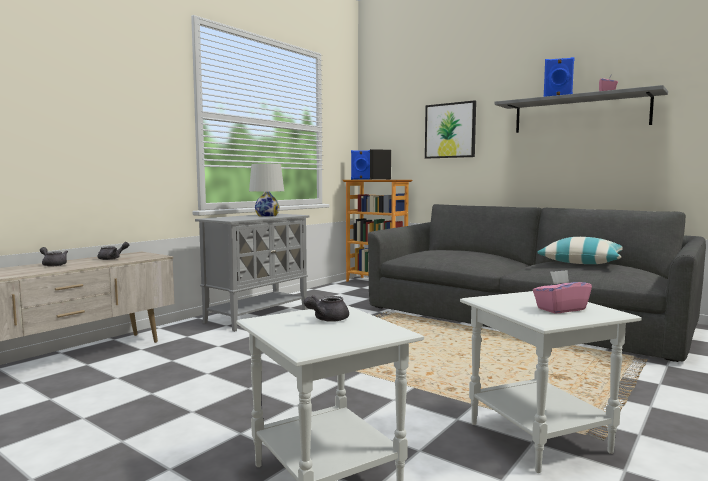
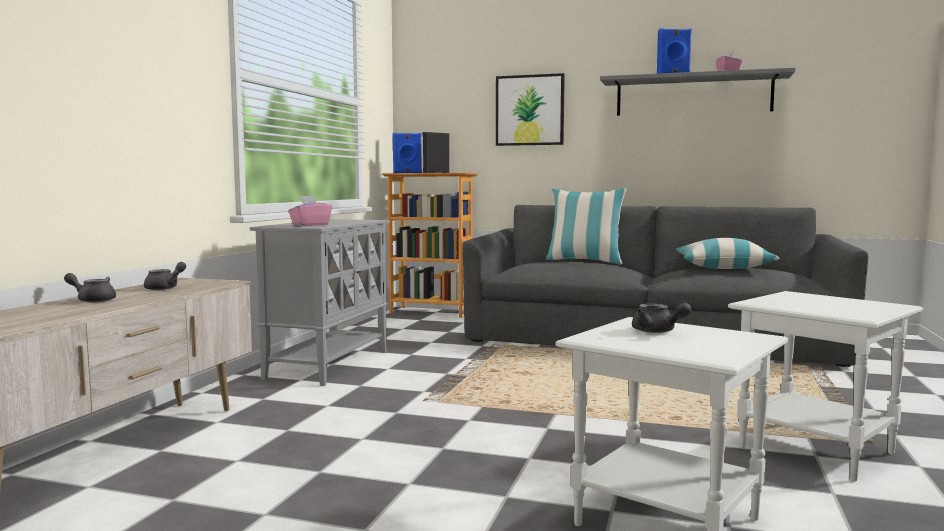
camera: 20 degrees left, 0 degrees up
(267, 215) = (337, 221): white table lamp -> none
(326, 319) = (657, 332): grey teapot -> grey teapot turned 60 degrees counterclockwise
(476, 251) = (585, 261): none -> pillow
(560, 309) = (846, 305): pink tissue box -> pink tissue box (310, 225)

